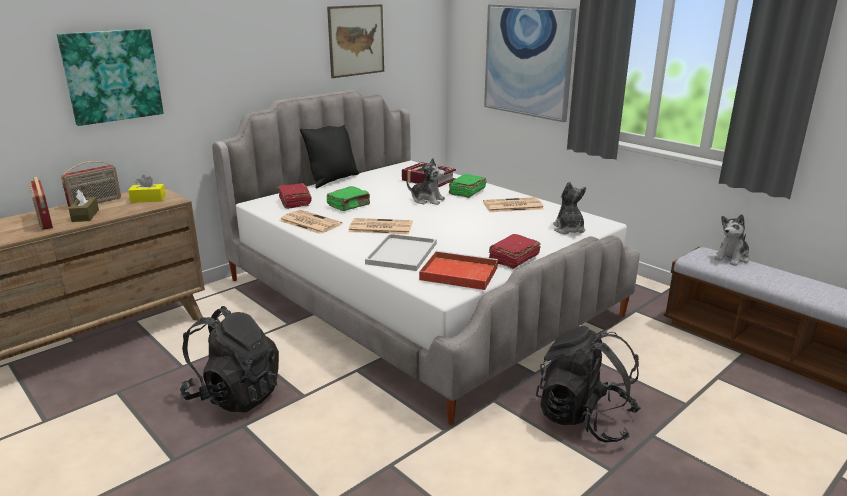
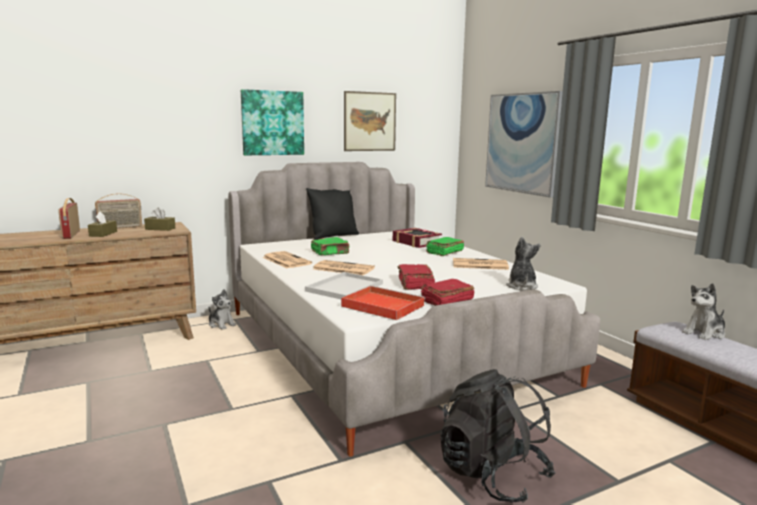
camera: 15 degrees right, 10 degrees down
(112, 76) = (150, 129): picture -> picture (272, 123)
(148, 199) = (160, 229): yellow tissue box -> brown tissue box
(234, 395) = (175, 399): black backpack -> none
(294, 202) = (287, 247): red book -> red book (415, 284)
(427, 200) = (402, 255): plush toy -> plush toy (221, 324)

